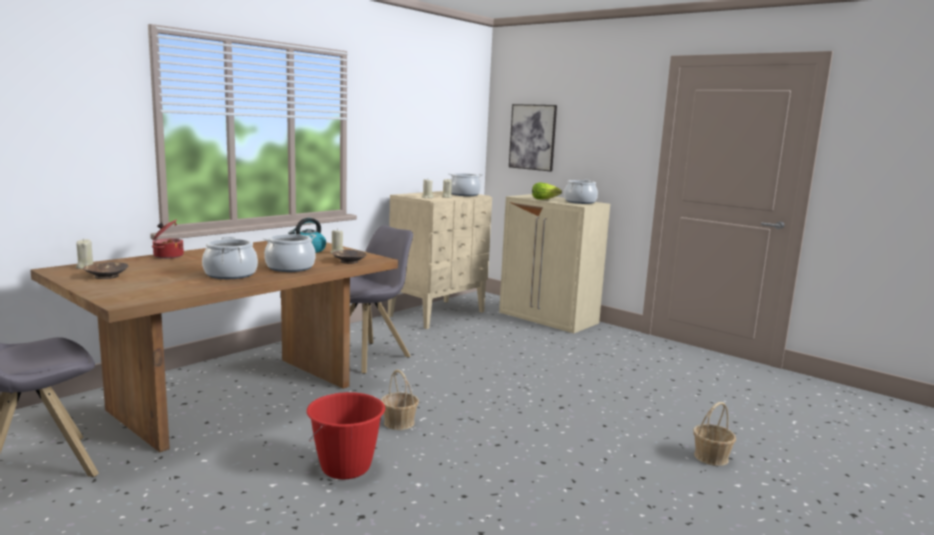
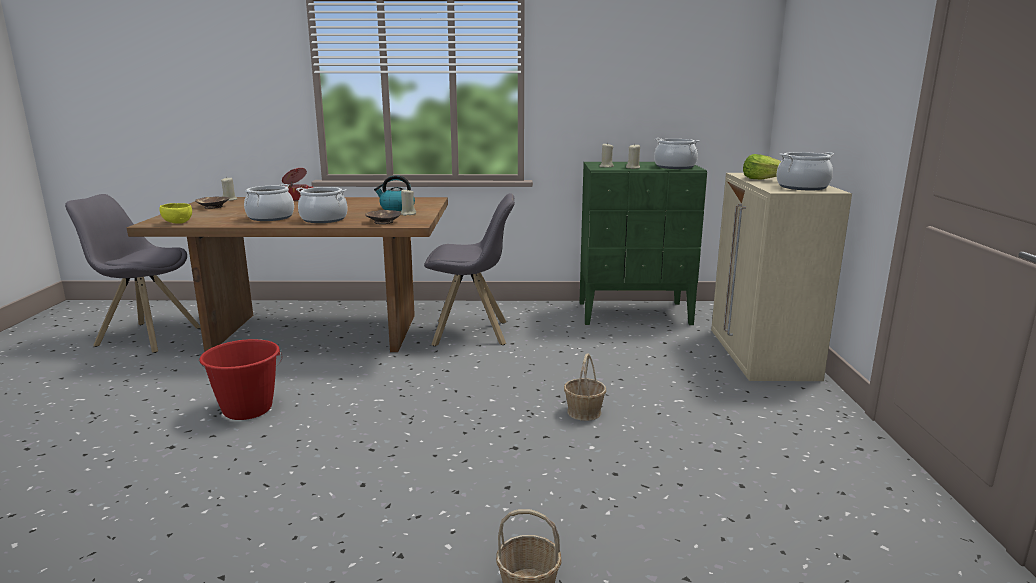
camera: 50 degrees right, 5 degrees up
(153, 295) = (178, 222): none -> yellow bowl
(399, 423) = (355, 395): basket -> basket (584, 412)
(438, 314) = (635, 314): beige dresser -> green dresser
(532, 137) = (806, 87): picture -> none

